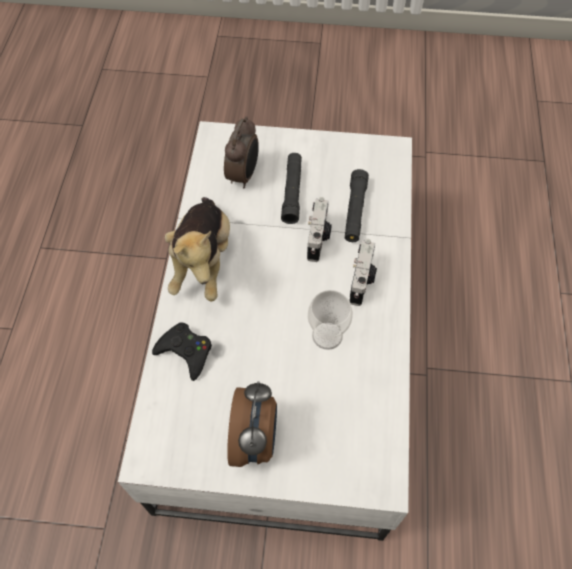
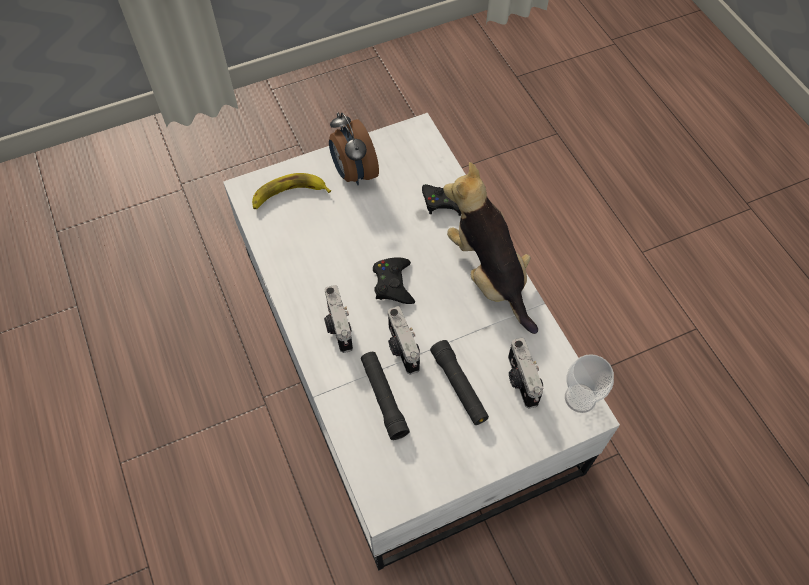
camera: 150 degrees right, 0 degrees up
(244, 175) = (520, 380): alarm clock -> camera
(291, 295) = (393, 284): none -> black game controller
(327, 335) = (342, 266): cup -> cup (580, 398)
(340, 448) = (289, 195): none -> banana

